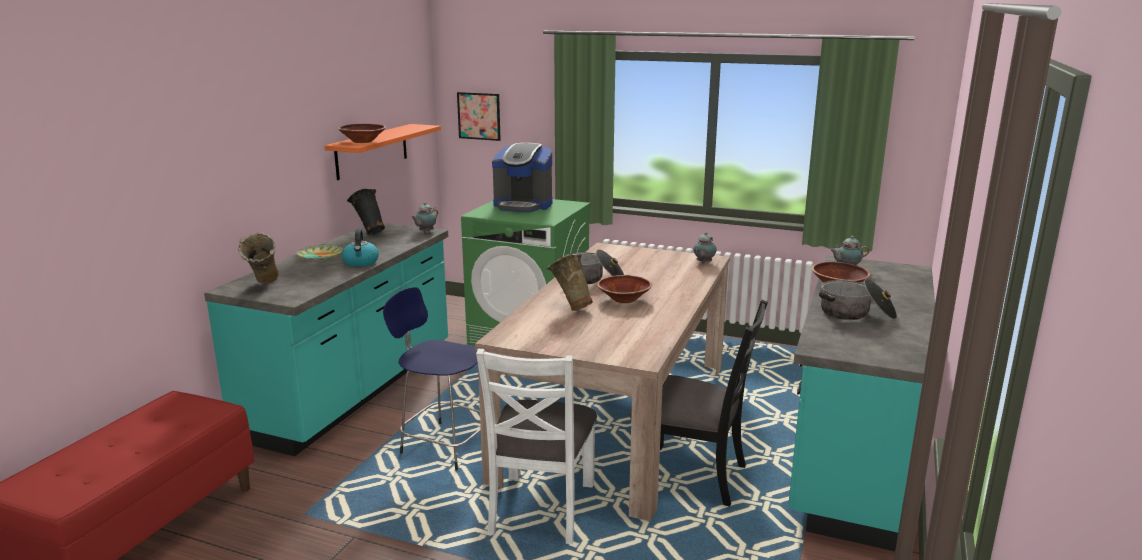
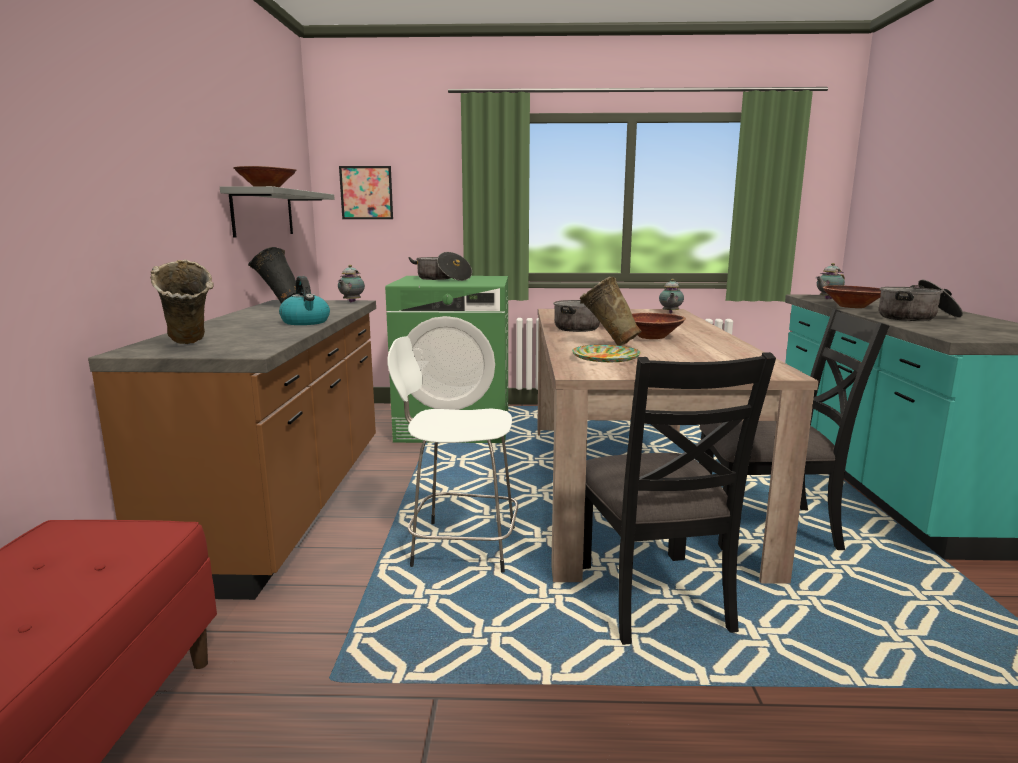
camera: 20 degrees left, 5 degrees down
(320, 256) = (238, 321): plate -> plate (606, 358)
(353, 391) = (287, 506): turquoise counter -> brown counter
(372, 151) = (263, 213): orange shelf -> grey shelf
(444, 445) = (460, 546): blue stool -> white stool
(523, 205) = (442, 279): coffee machine -> cooking pot
(541, 508) = (652, 596): white chair -> black chair

